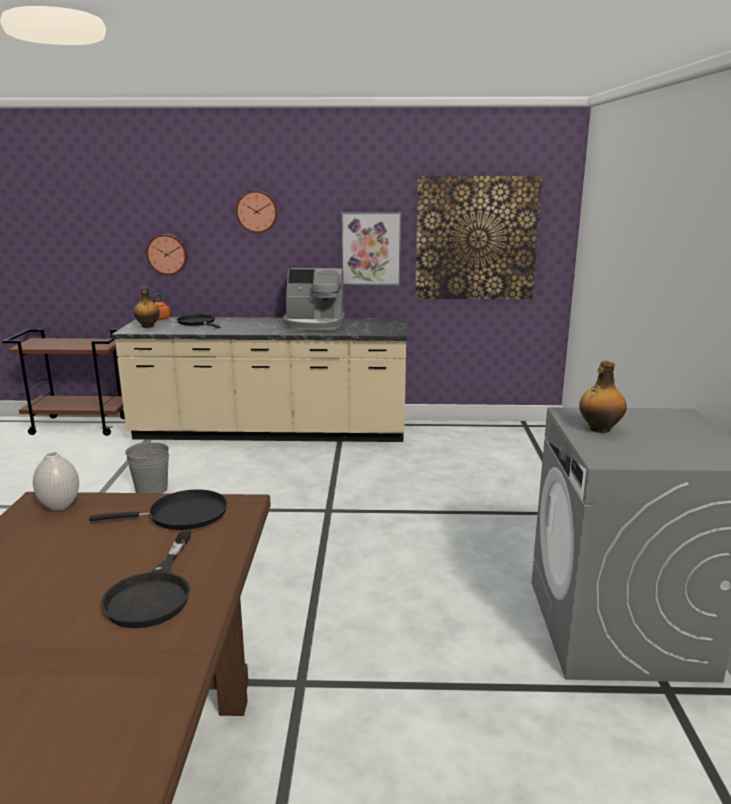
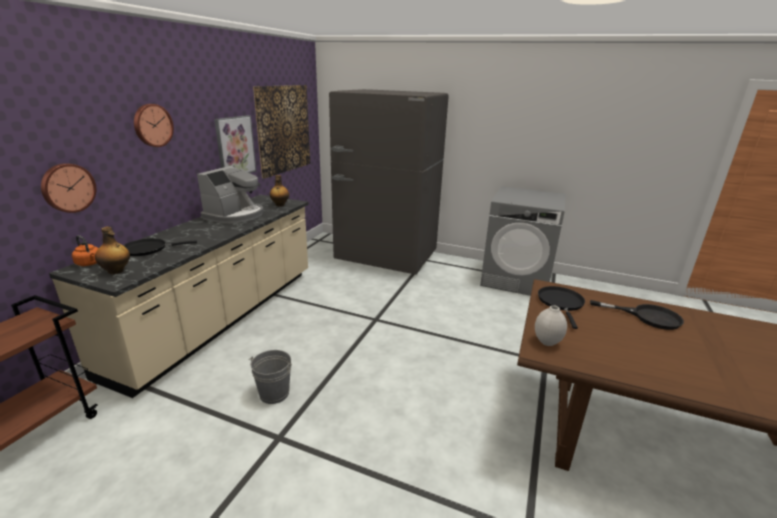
camera: 70 degrees left, 5 degrees up
(531, 481) = (386, 258): none -> grey fridge
(599, 429) = (522, 200): bottle -> bottle (280, 205)

